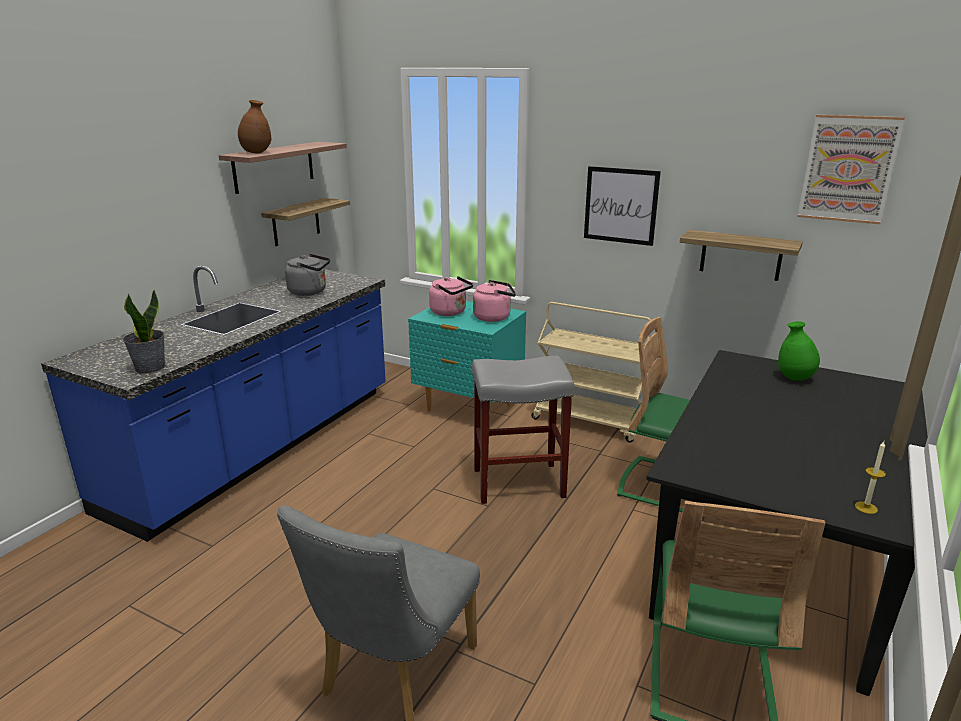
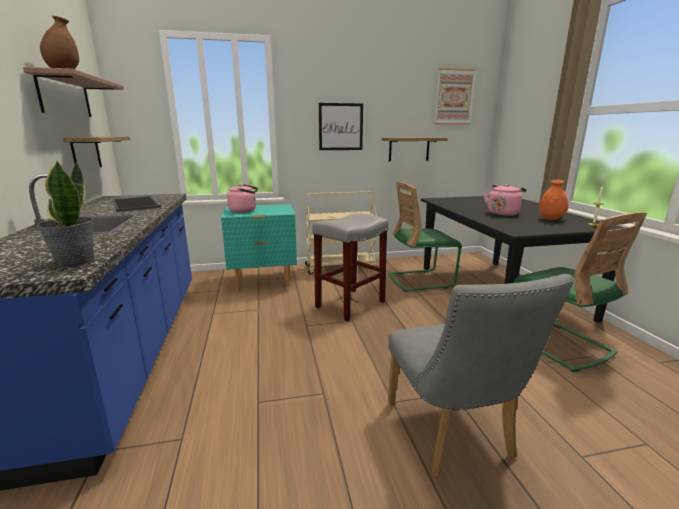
camera: 40 degrees left, 5 degrees down
(310, 292) = (137, 204): grey kettle -> tray
(494, 317) = (278, 208): pink kettle -> pink kettle (503, 213)
(794, 378) = (470, 200): green vase -> none
(816, 467) = (550, 219): none -> orange vase

